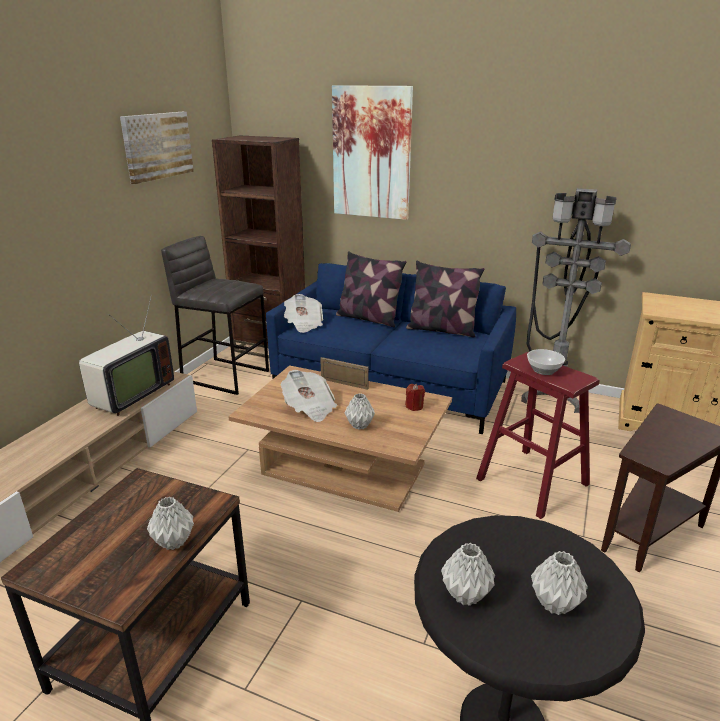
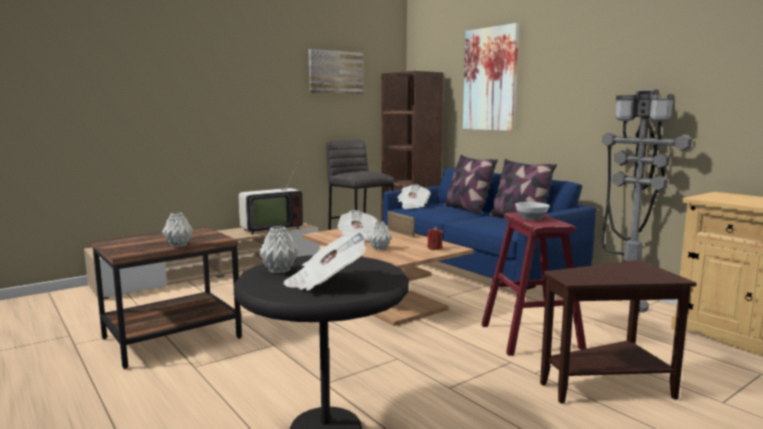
camera: 30 degrees right, 15 degrees down
(554, 604) = (326, 283): grey vase -> newspaper

